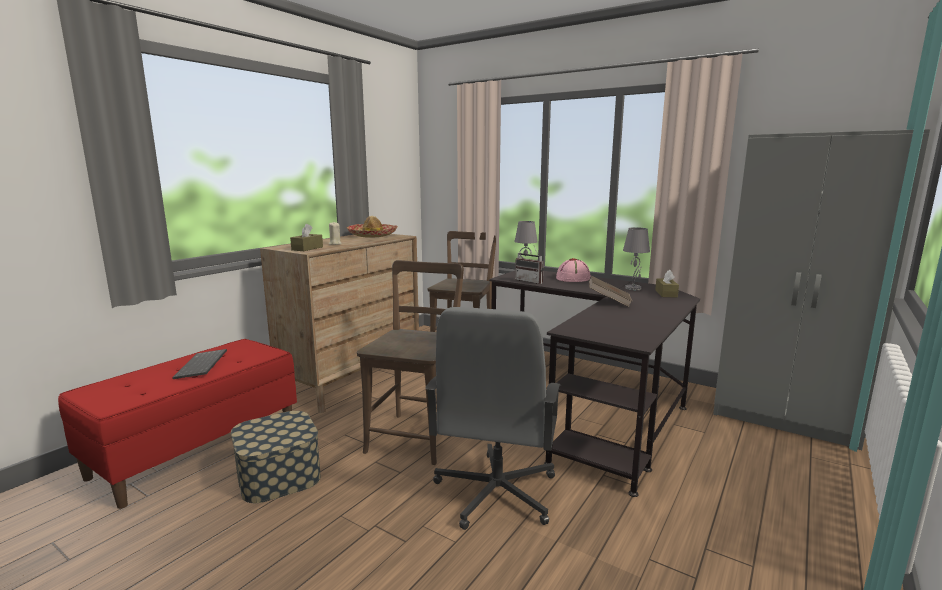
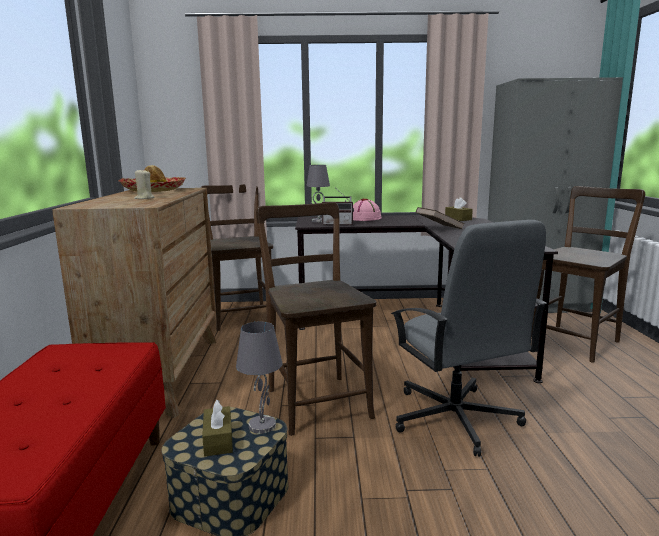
camera: 35 degrees left, 0 degrees up
(202, 365) = (56, 387): keyboard -> none
(307, 248) = (129, 204): brown tissue box -> brown tissue box (218, 440)
(633, 288) = (427, 218): grey table lamp -> grey table lamp (262, 425)
(760, 472) = (575, 341): none -> brown chair

